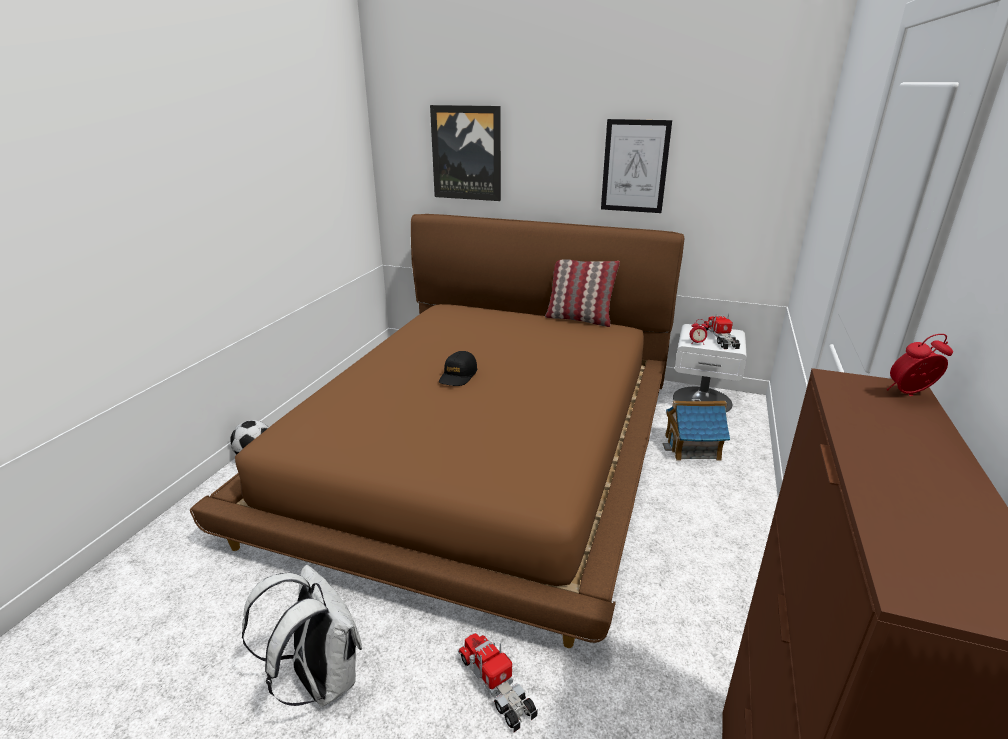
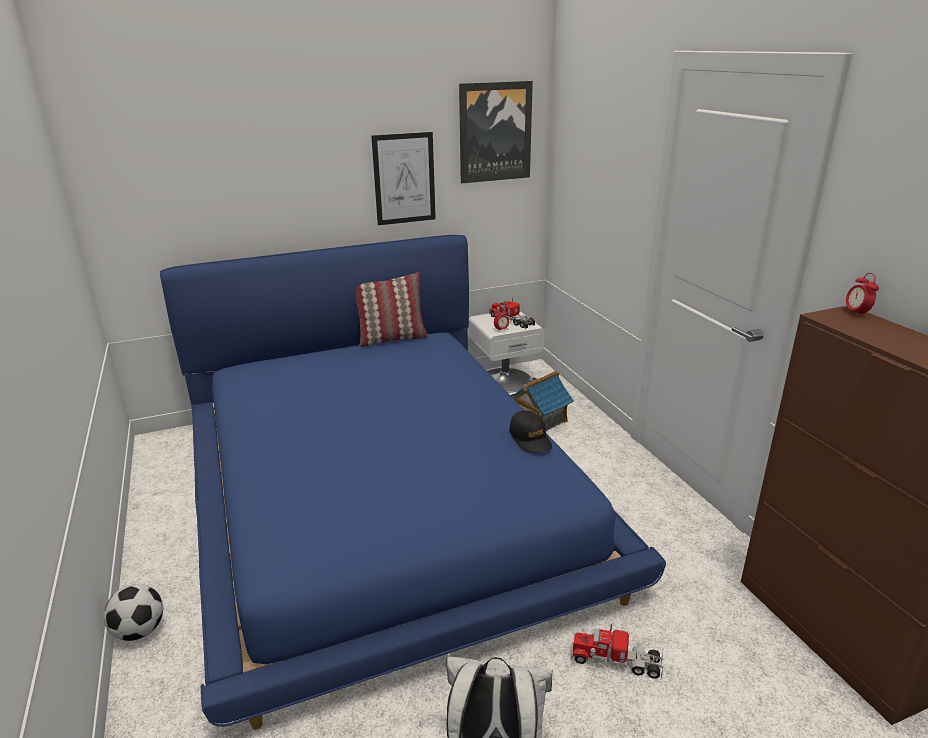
camera: 40 degrees left, 0 degrees up
(458, 376) = (369, 429): black cap -> black cap (530, 439)
(466, 153) = (214, 188): picture -> picture (495, 132)
(483, 446) = (382, 496): brown bed -> blue bed
(909, 394) = (856, 313): alarm clock -> alarm clock turned 45 degrees counterclockwise

